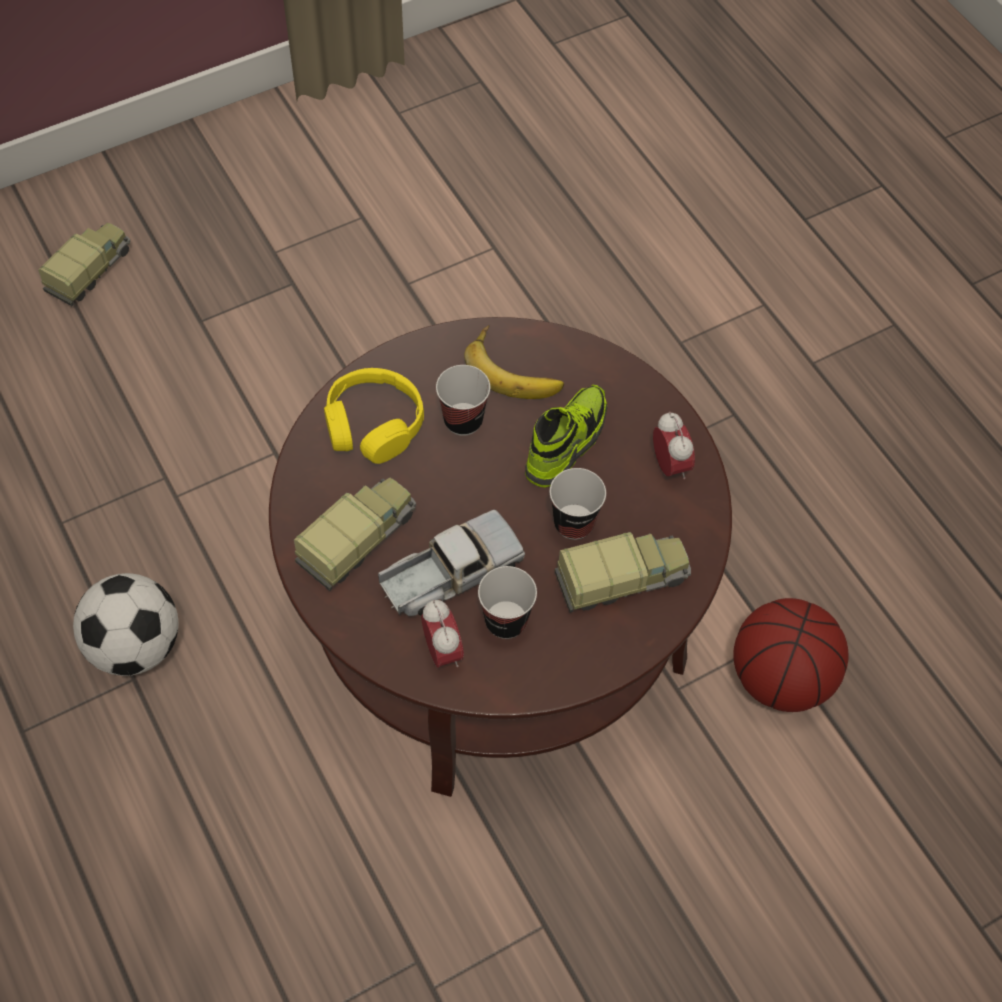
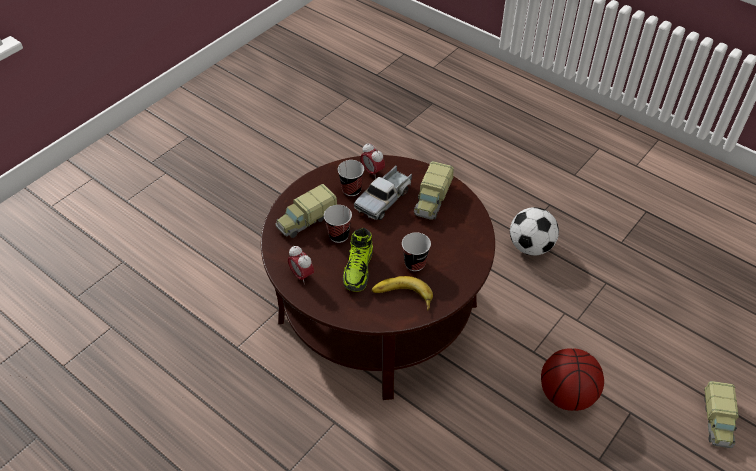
camera: 160 degrees right, 10 degrees down
(373, 424) = (457, 247): yellow headphones -> none
(779, 678) = (230, 330): basketball -> basketball (567, 394)

